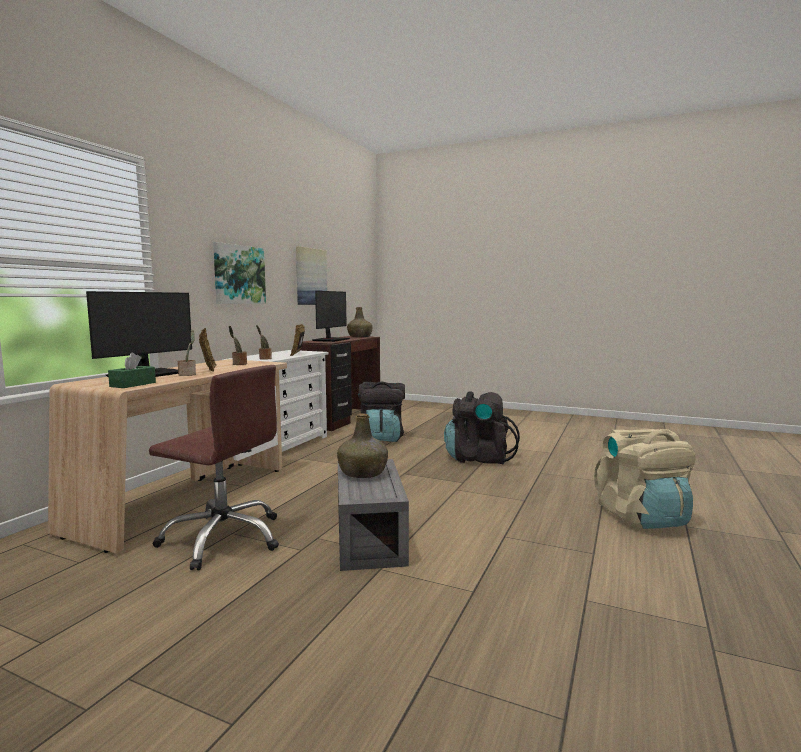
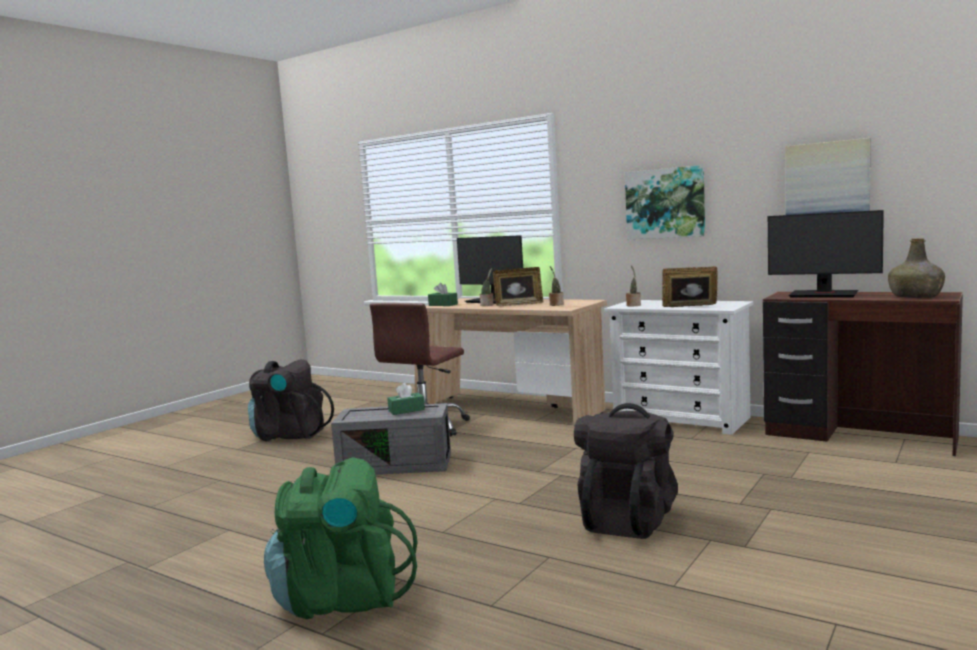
camera: 100 degrees right, 0 degrees up
(363, 473) = (406, 410): green bottle -> green tissue box
(382, 438) = (736, 462): black backpack -> black backpack (289, 435)
(642, 517) = (342, 597): beige backpack -> green backpack

